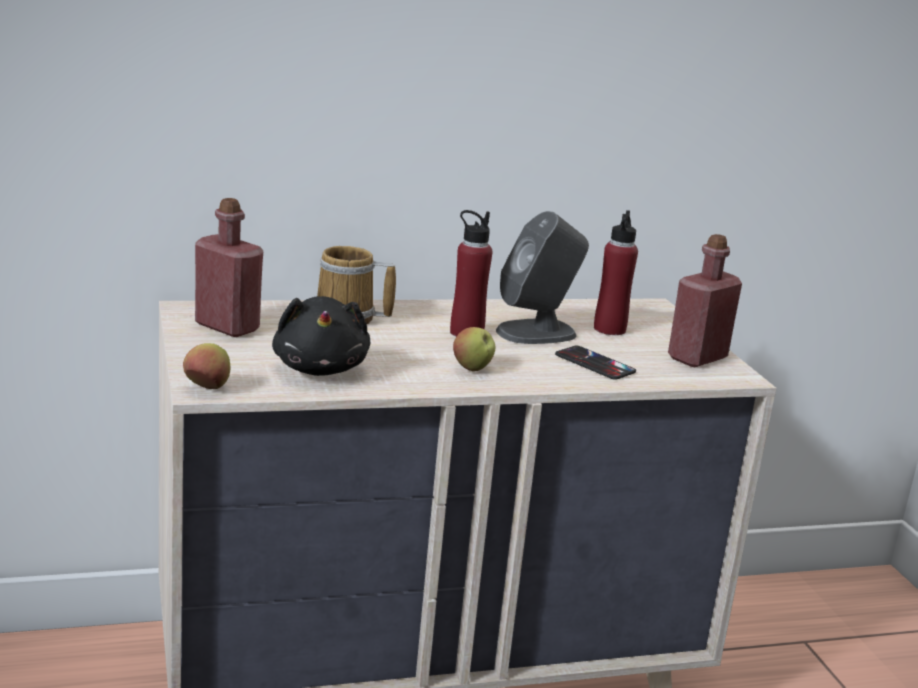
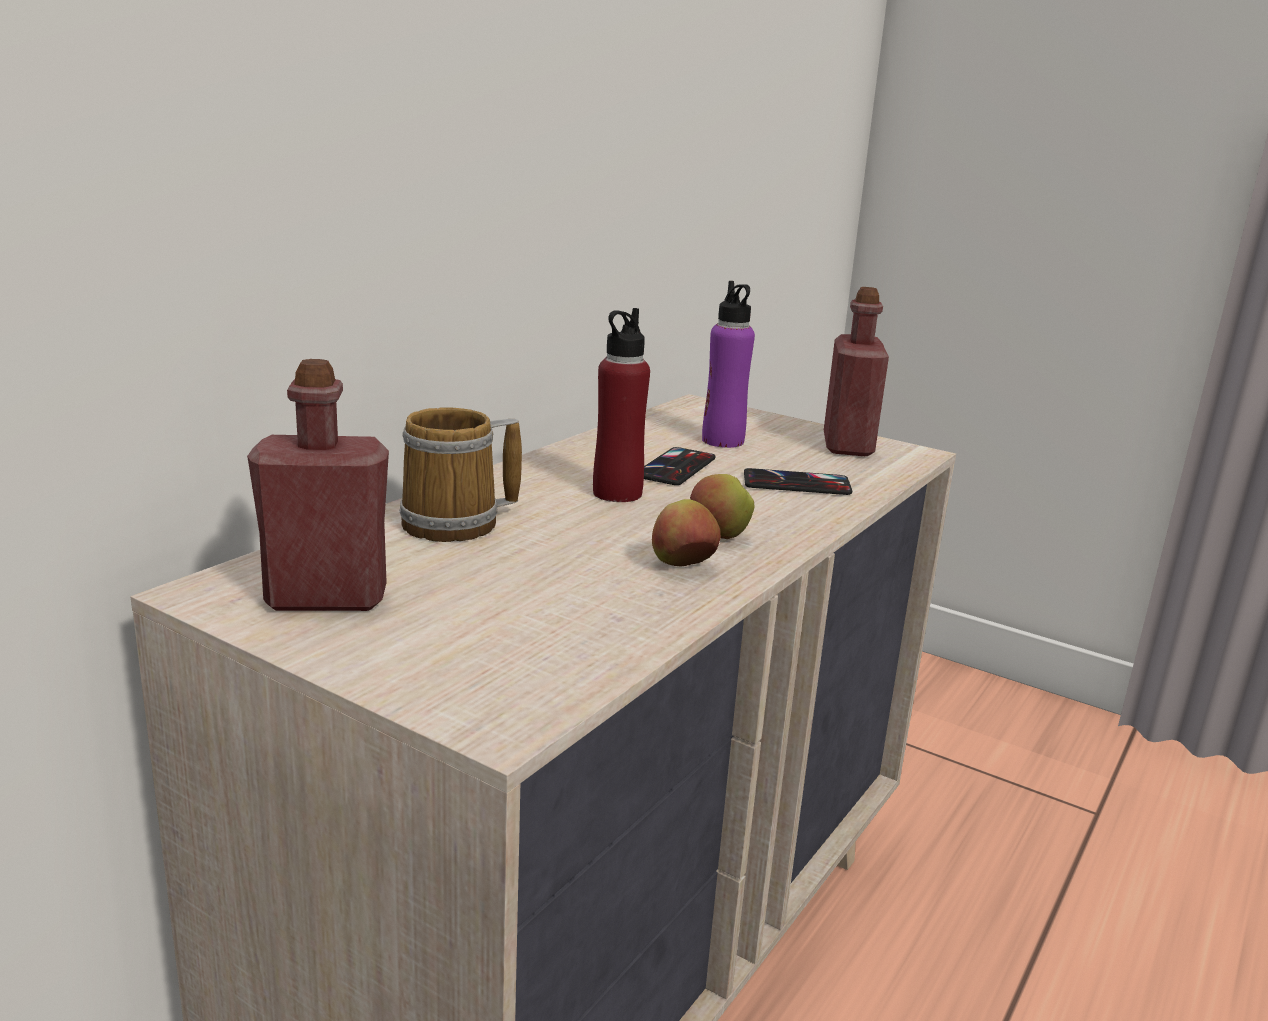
camera: 40 degrees left, 0 degrees up
(207, 388) = (502, 717): apple -> apple (683, 566)
(320, 368) = (574, 609): black plush toy -> none
(537, 332) = (676, 467): grey speaker -> phone
(609, 329) = (723, 441): red bottle -> purple bottle

